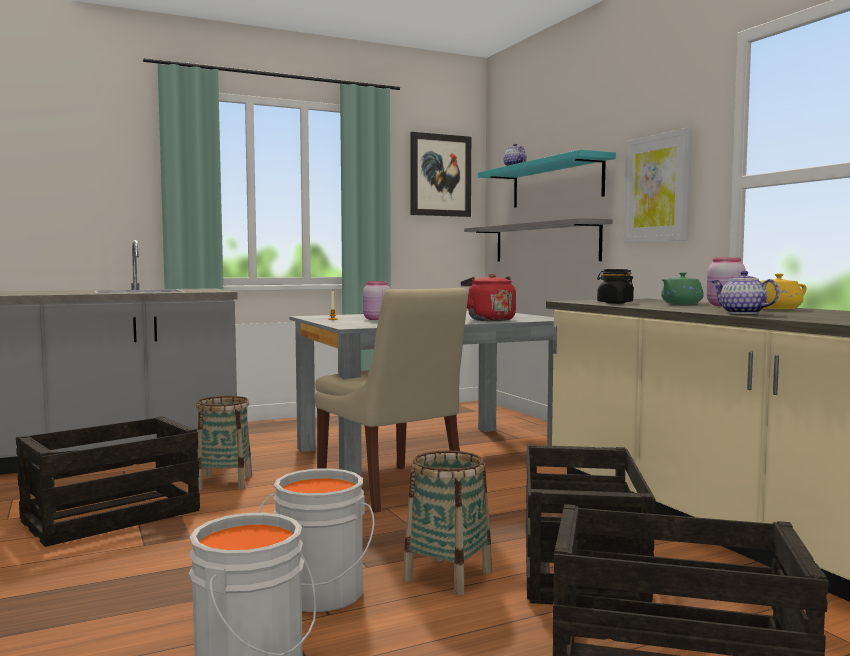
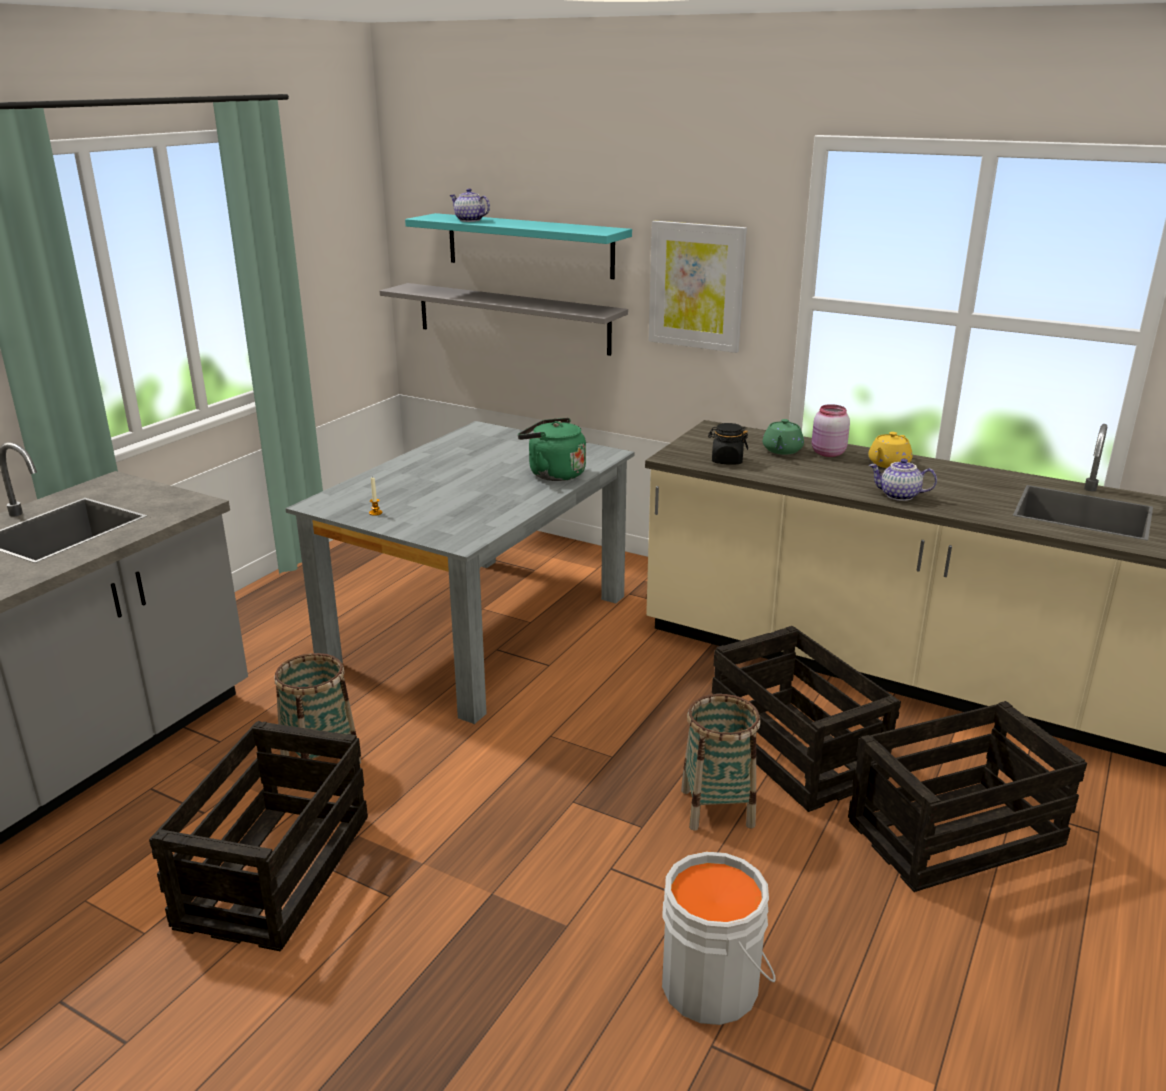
camera: 35 degrees left, 20 degrees up
(318, 595) = (649, 881): grey bucket -> none
(376, 319) = (427, 500): pink jar -> none
(392, 489) = (520, 704): beige chair -> none
(440, 175) = (337, 216): picture -> none
(489, 320) = (553, 474): red kettle -> green kettle

